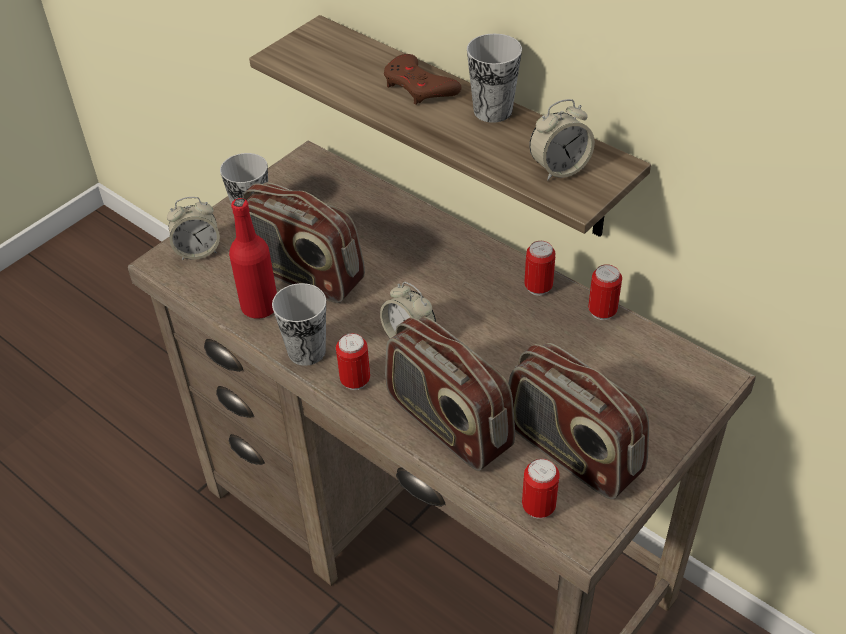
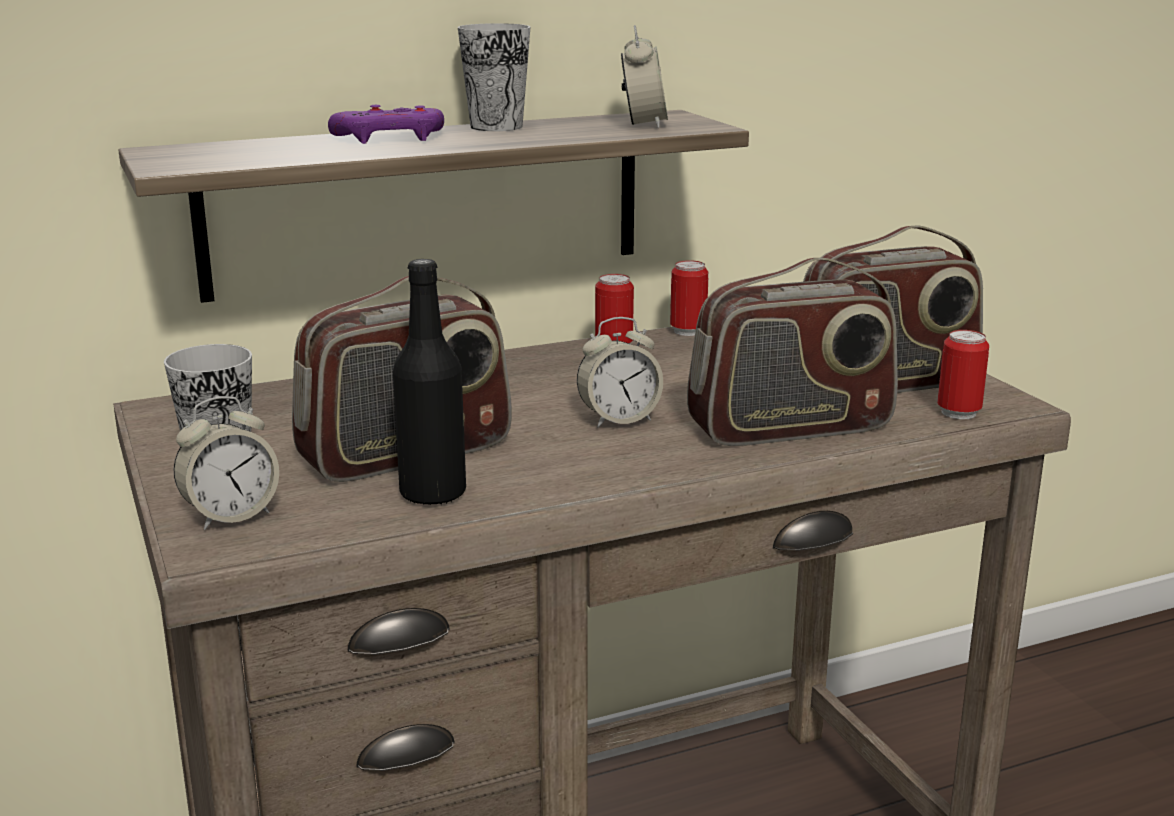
camera: 65 degrees left, 25 degrees down
(198, 251) = (230, 516): alarm clock -> alarm clock turned 45 degrees clockwise
(260, 306) = (433, 493): red bottle -> black bottle
(306, 351) = (569, 480): cup -> none
(355, 381) = (662, 462): can -> none
(419, 87) = (390, 137): brown game controller -> purple game controller

